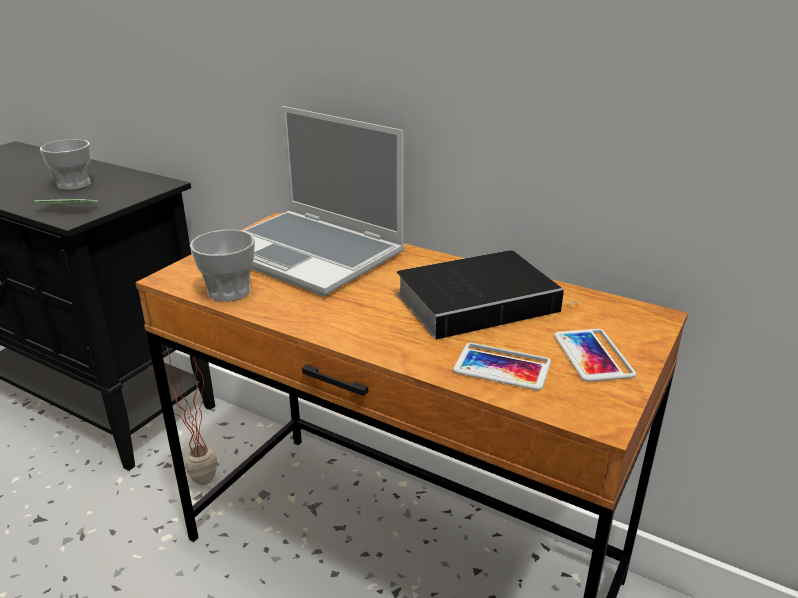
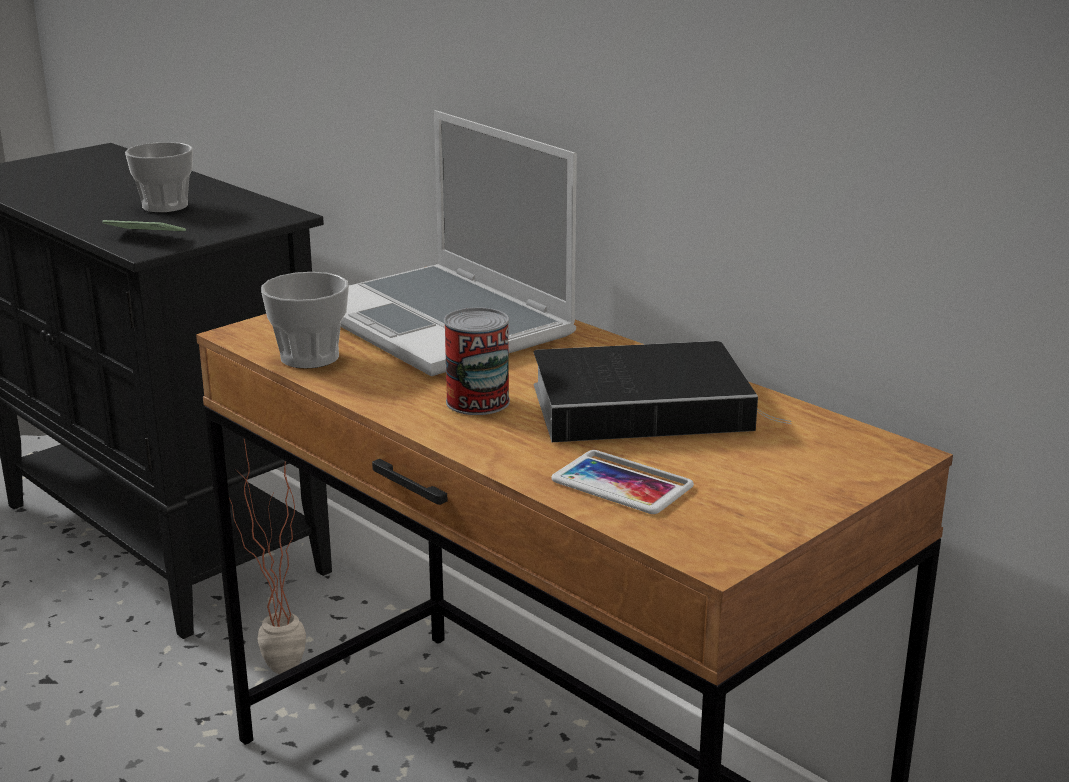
camera: 15 degrees right, 5 degrees down
(366, 313) = (477, 401): none -> can
(593, 355) = (761, 486): phone -> none

